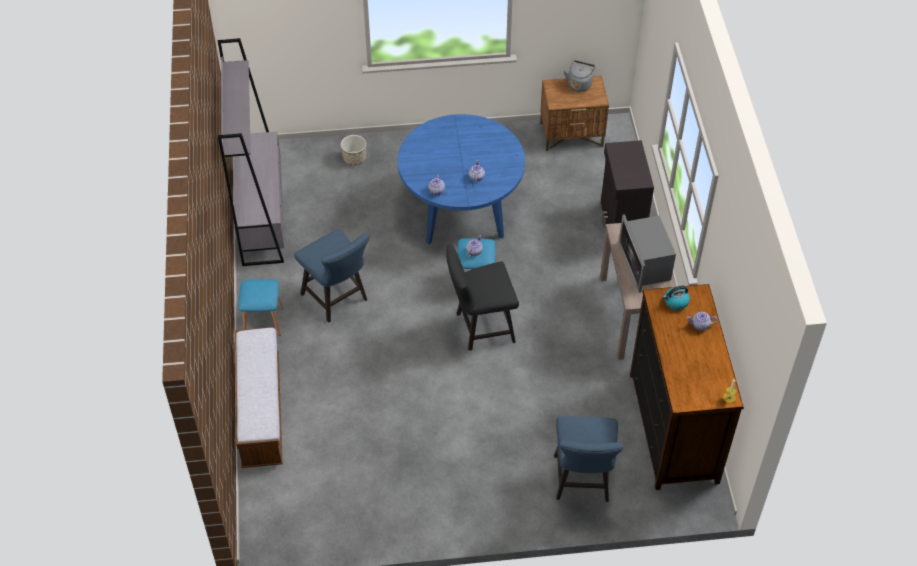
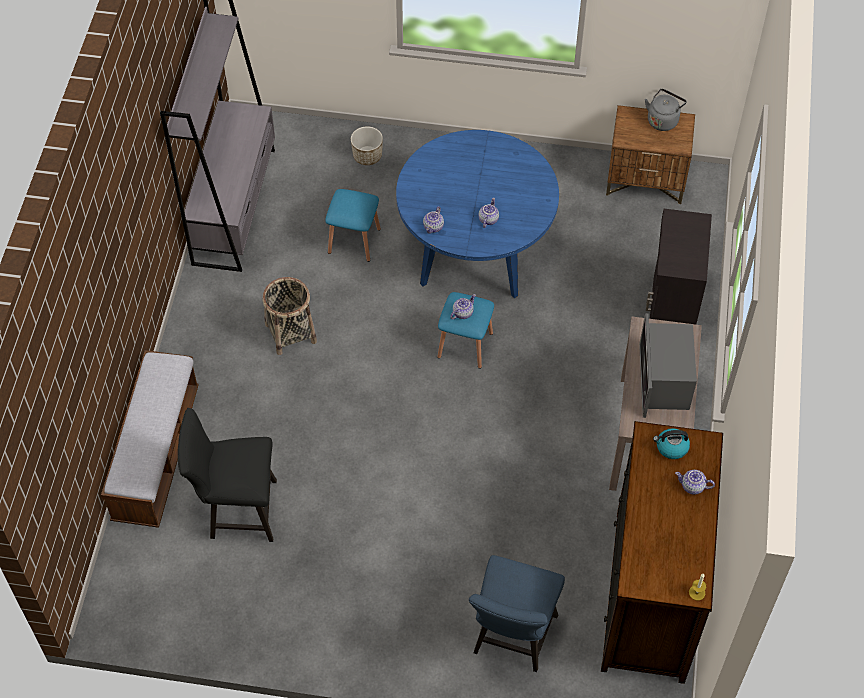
camera: 15 degrees right, 5 degrees up
(263, 321) = (194, 341): blue stool -> blue stool (354, 241)
(337, 299) = (290, 333): blue chair -> basket
(480, 328) = (451, 409): black chair -> black chair (237, 510)

